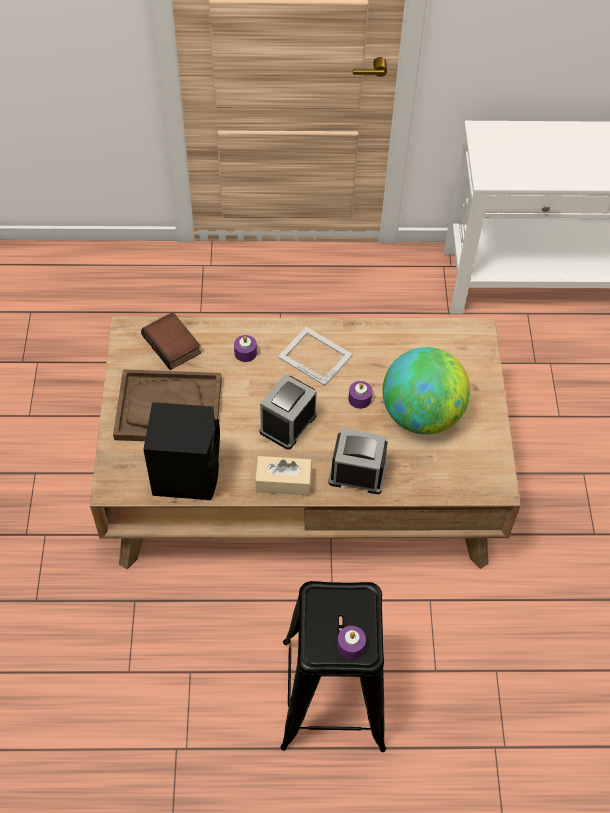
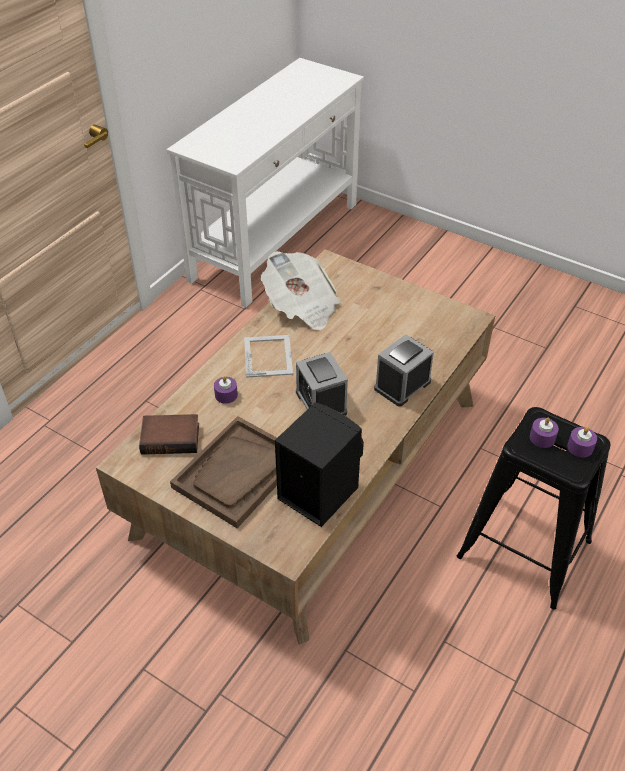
camera: 55 degrees left, 10 degrees down
(283, 481) = (375, 432): beige tissue box -> none
(315, 355) = (268, 355): picture frame -> picture frame turned 105 degrees clockwise
(359, 399) = (333, 350): purple candle -> purple candle (542, 438)
(397, 344) = (301, 306): none -> newspaper
(421, 414) = (377, 325): globe -> none

